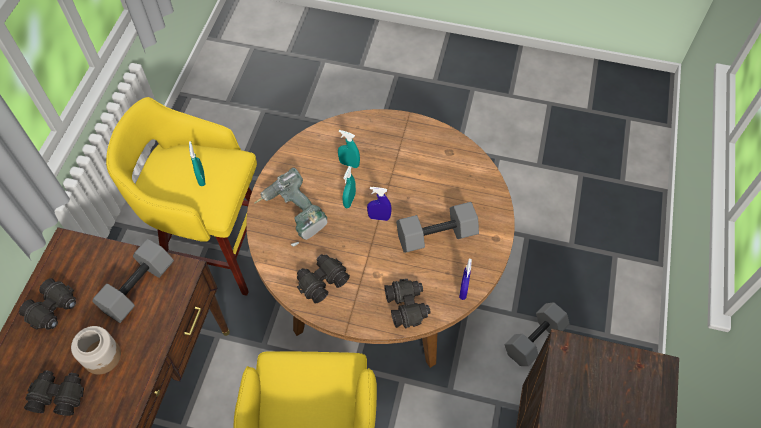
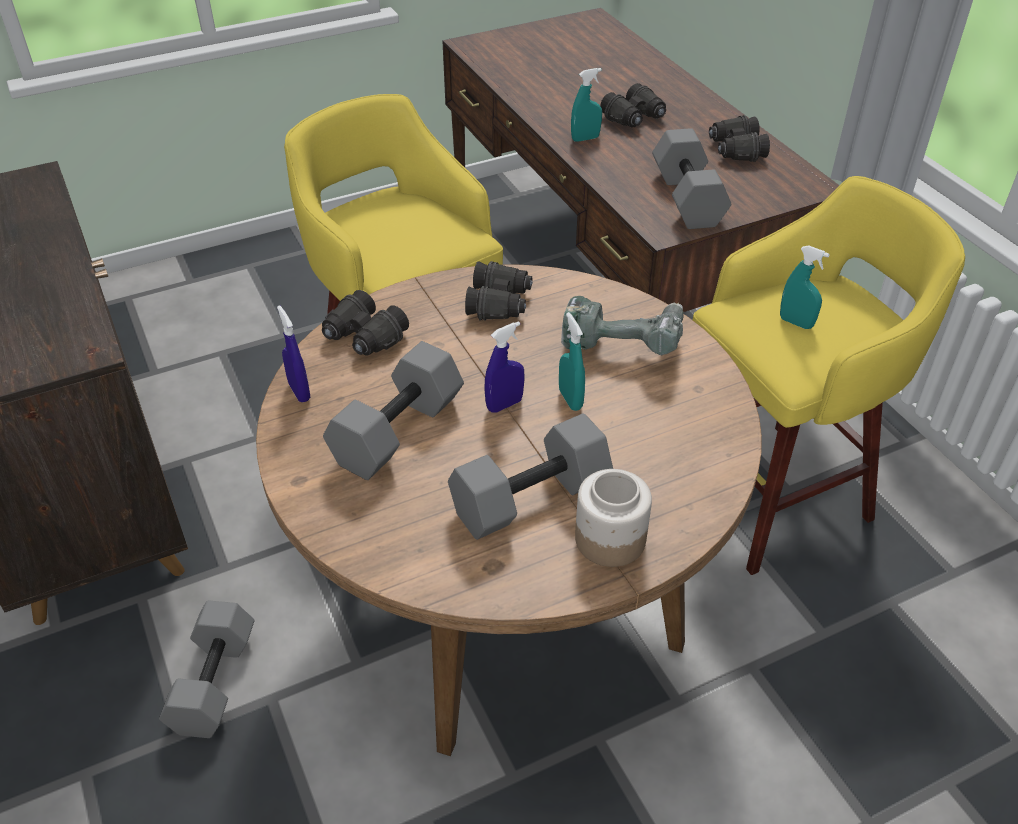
camera: 140 degrees right, 15 degrees down
(102, 356) = (638, 150): jar -> jar (609, 539)
(349, 164) = (631, 444): turquoise spray bottle -> turquoise spray bottle (585, 138)
(410, 169) = (530, 496): none -> grey dumbbell

